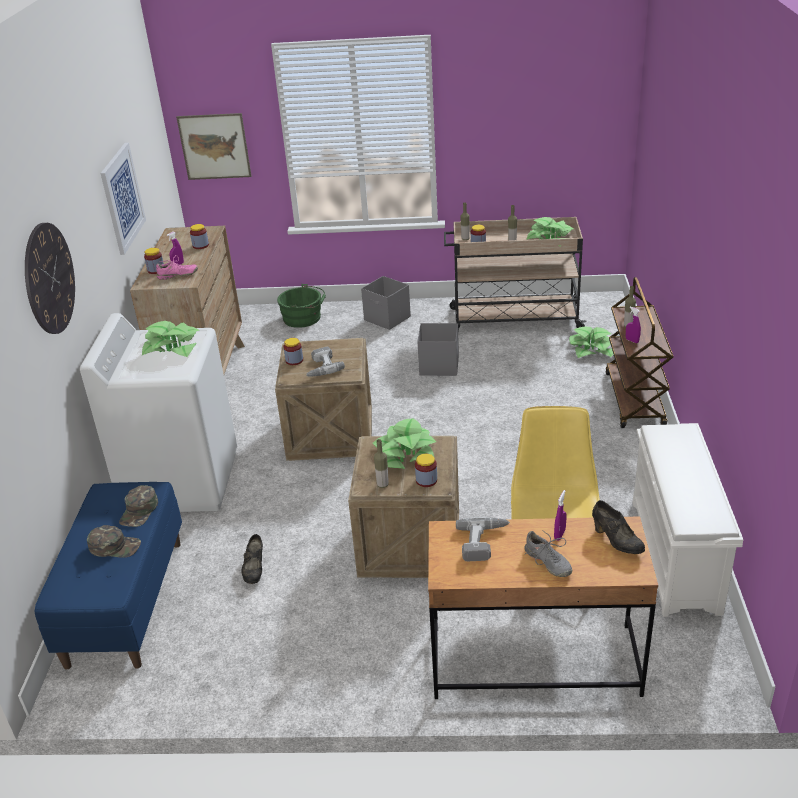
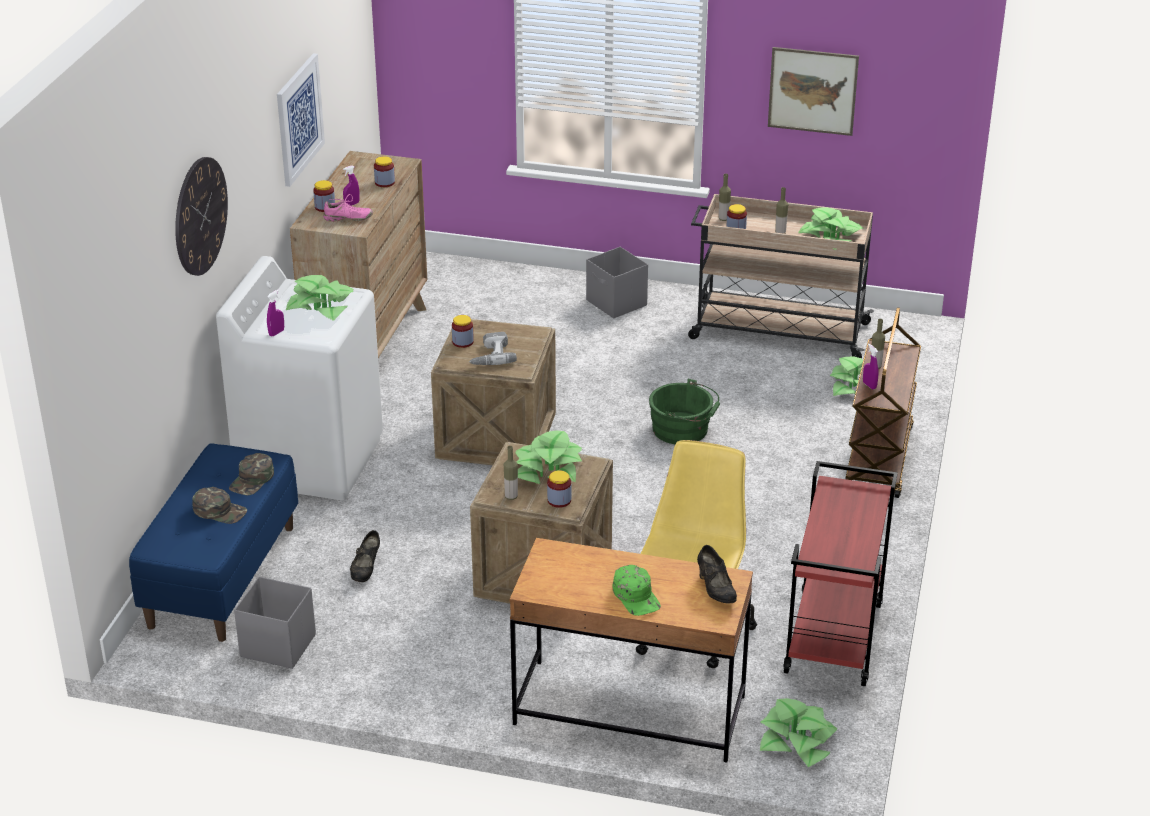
camera: 10 degrees right, 0 degrees up
(214, 146) = (429, 54): picture -> picture (812, 91)
(304, 318) = (511, 285): green bucket -> green bucket (683, 430)
(438, 366) = (656, 376): grey storage box -> grey storage box (277, 645)
(484, 542) = (582, 567): power drill -> none
(547, 562) = (636, 596): grey shoe -> green cap
(559, 534) = (661, 573): purple spray bottle -> purple spray bottle (276, 333)
(676, 556) = (834, 639): white shoe rack -> red cart
(693, 660) = (796, 741): none -> potted plant

